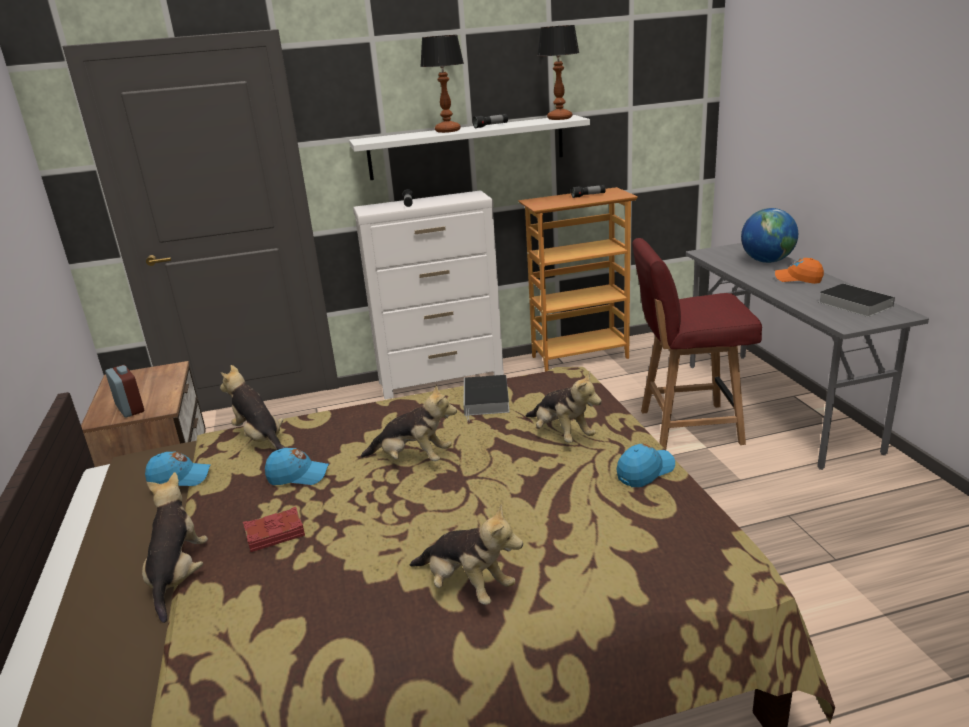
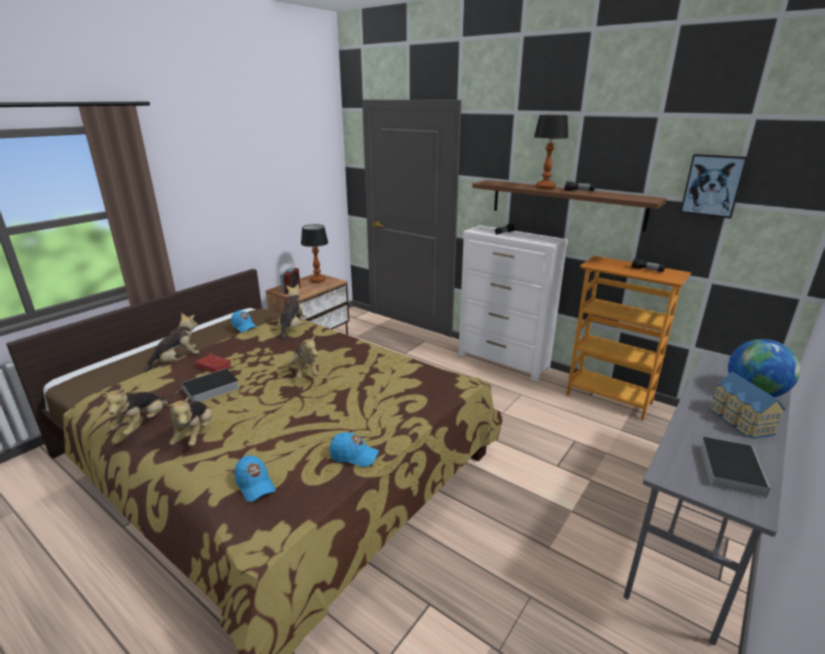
camera: 50 degrees right, 0 degrees up
(298, 476) = (265, 350): blue cap -> blue cap (255, 485)
(467, 147) = (565, 204): white shelf -> brown shelf
(486, 400) = (390, 368): book -> book (209, 389)
(559, 118) = (640, 197): table lamp -> table lamp (317, 280)
(561, 434) = (374, 408): plush toy -> plush toy (142, 424)
(613, 92) = (712, 185): none -> picture
(687, 427) = (587, 489): red chair -> none
(798, 279) = (739, 421): orange cap -> toy house

